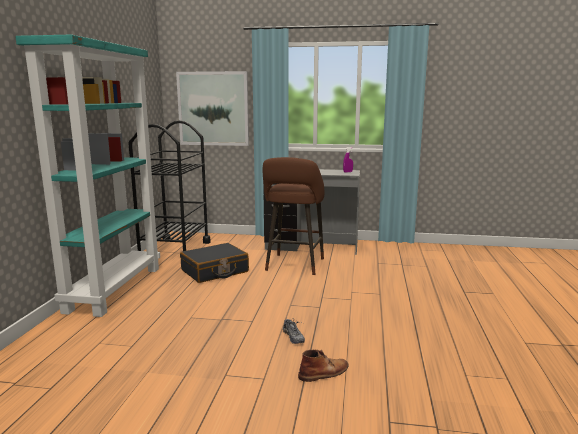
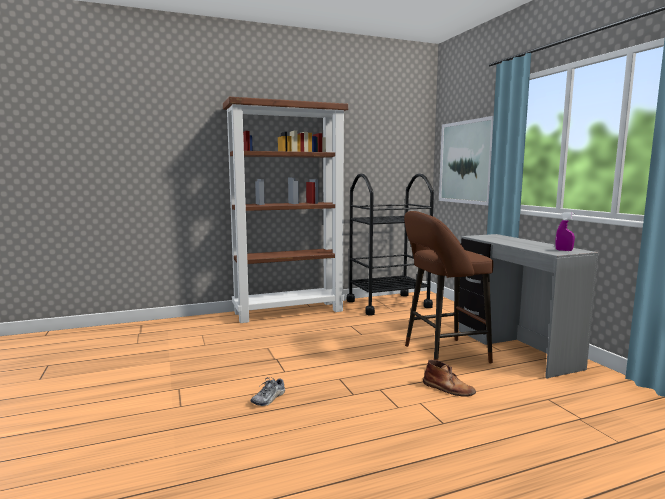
camera: 60 degrees right, 5 degrees down
(114, 288) = (289, 311): turquoise bookcase -> brown bookcase
(215, 271) = (369, 328): black suitcase -> none
(324, 372) = (206, 433): brown boot -> brown boot (448, 389)

